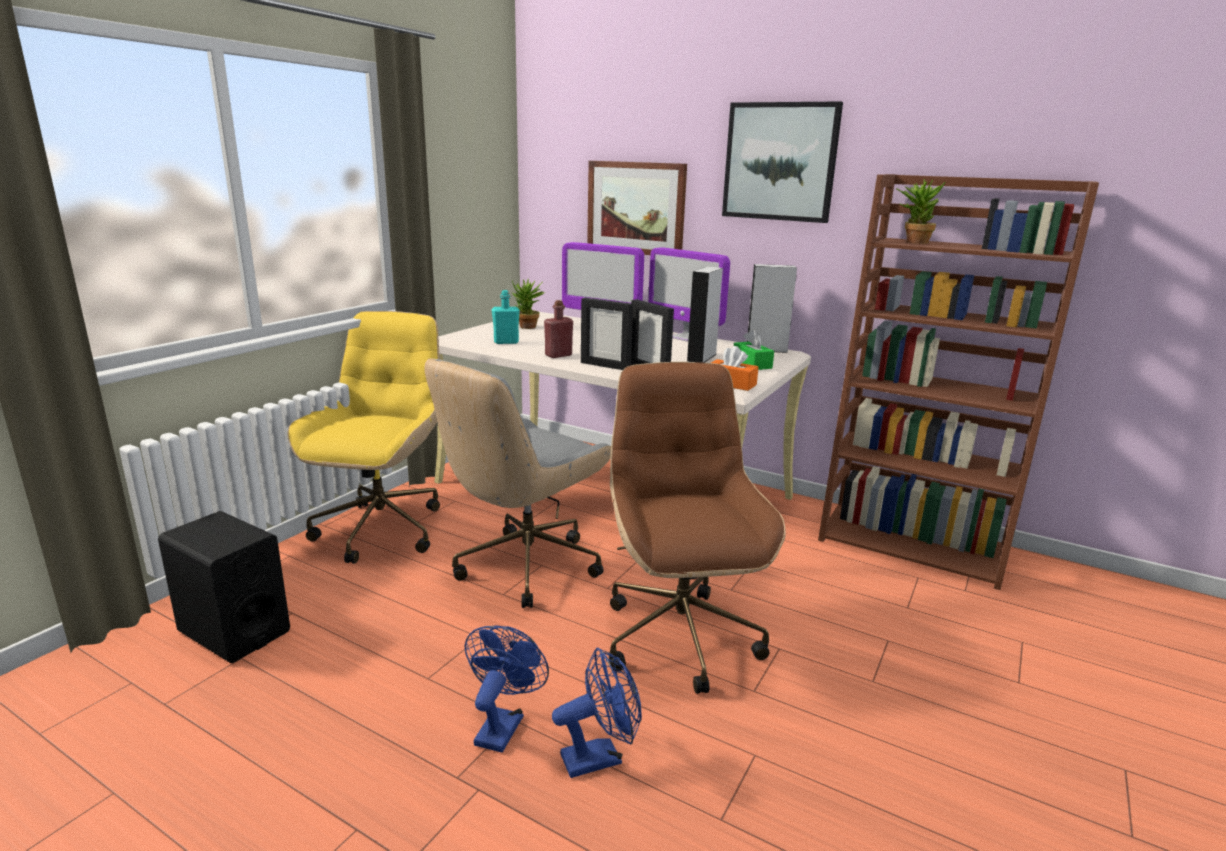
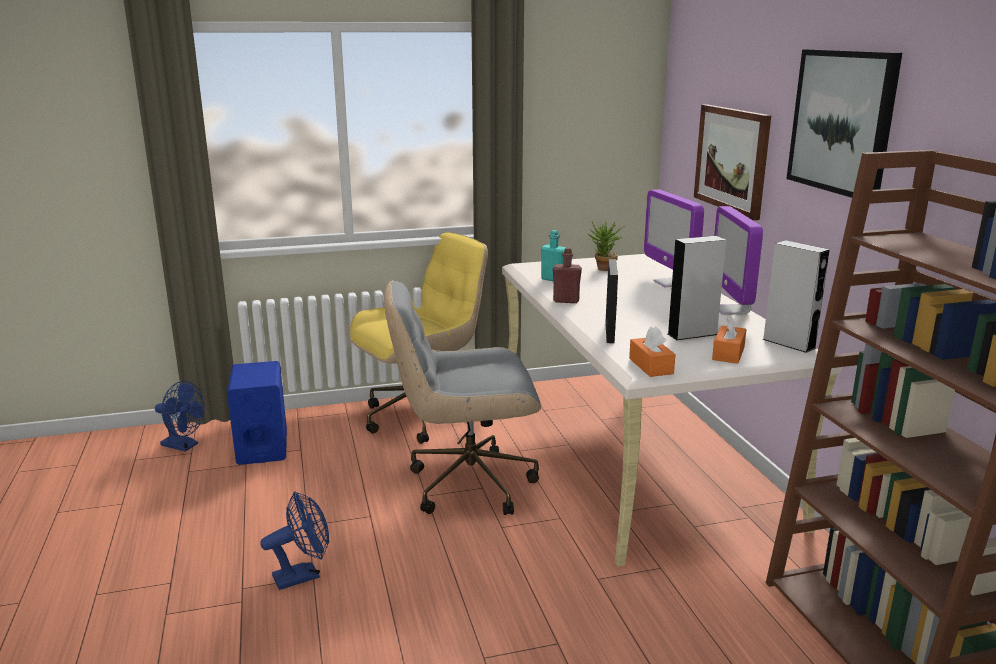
camera: 45 degrees right, 0 degrees up
(234, 631) = (262, 447): black speaker -> blue speaker
(600, 757) = (322, 628): blue fan -> blue fan (184, 446)
(606, 365) = (581, 319): picture frame -> none
(678, 634) = (497, 587): brown office chair -> none
(752, 364) = (728, 353): green tissue box -> orange tissue box
(912, 242) = (916, 243): potted plant -> none

